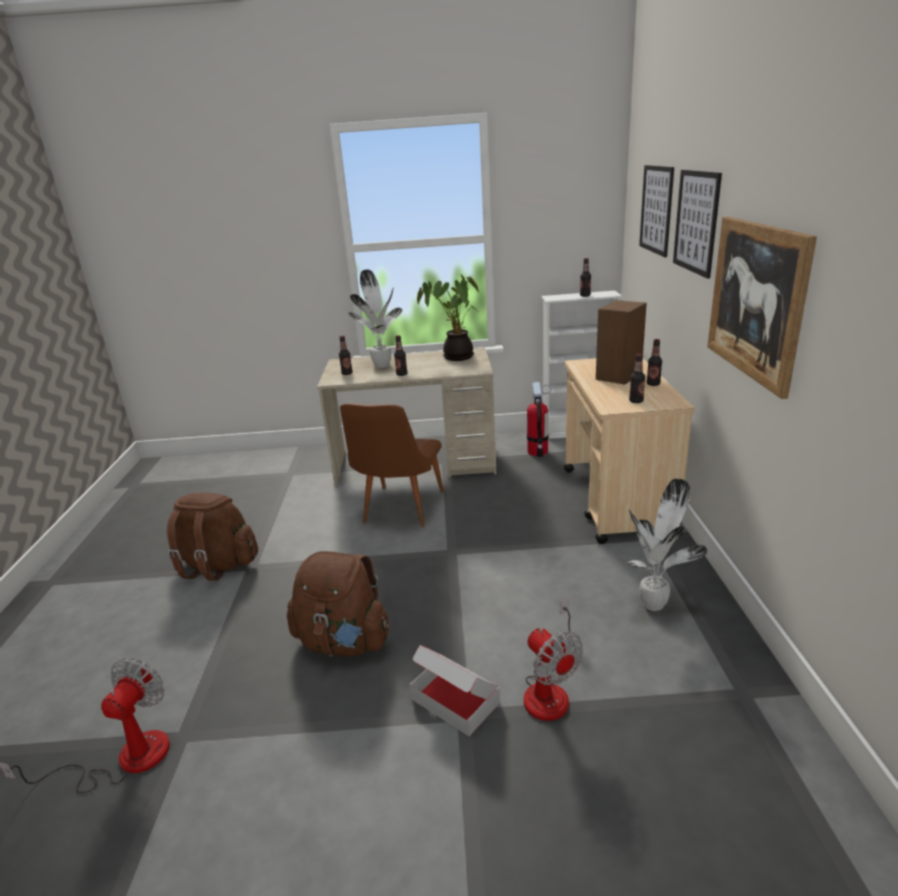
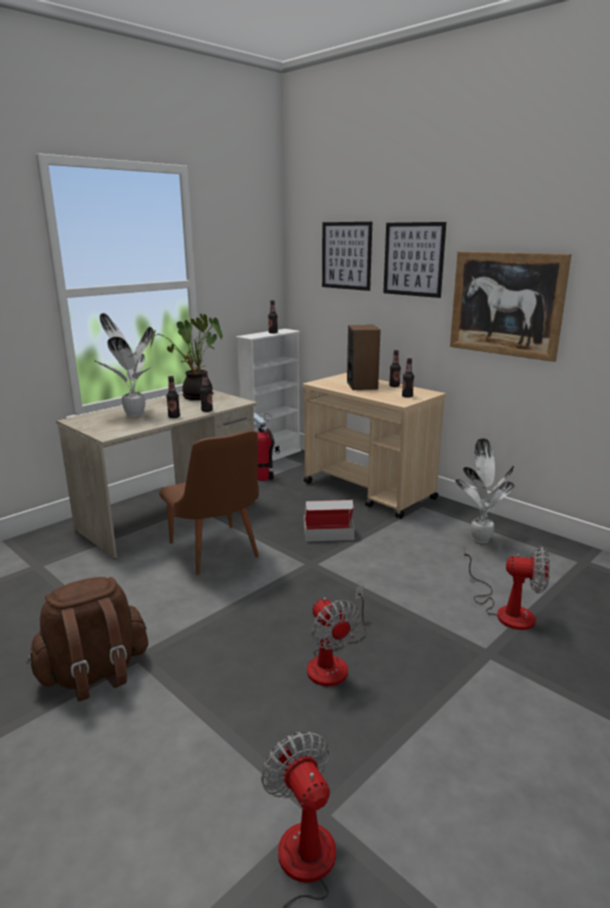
camera: 45 degrees left, 5 degrees down
(343, 642) = (334, 661): brown backpack -> fan
(347, 373) = (111, 426): bottle -> bottle (207, 410)
(455, 701) = (470, 649): cardboard box -> cardboard box (328, 533)

